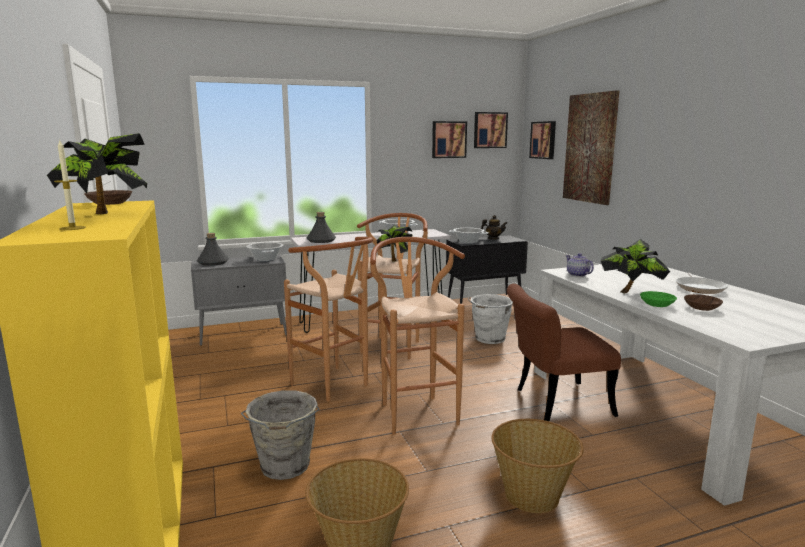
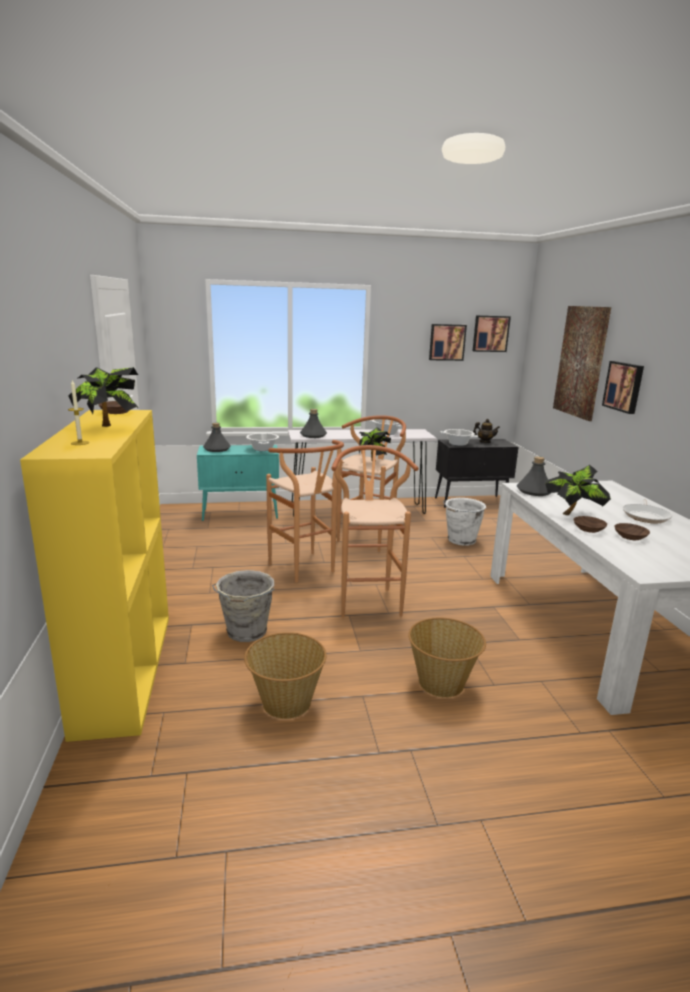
camera: 10 degrees right, 5 degrees up
(244, 334) = (241, 514): grey cabinet -> turquoise cabinet
(544, 140) = (542, 347): picture -> picture (624, 386)
(554, 403) = (496, 607): brown chair -> none
(578, 275) = (534, 491): teapot -> grey bottle
(656, 304) = (588, 529): green bowl -> brown bowl

